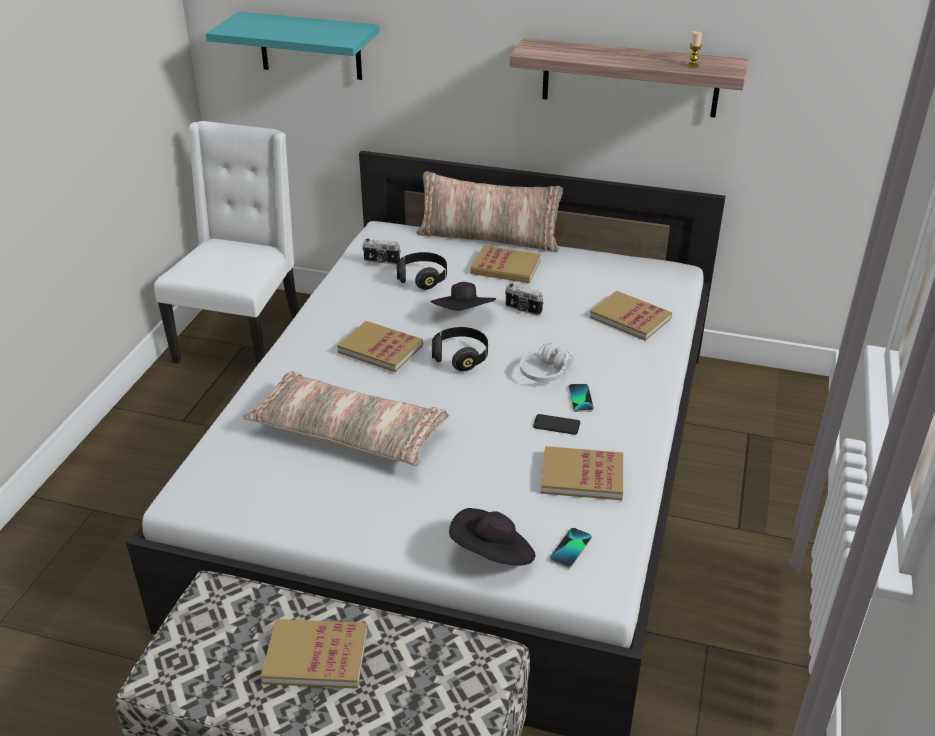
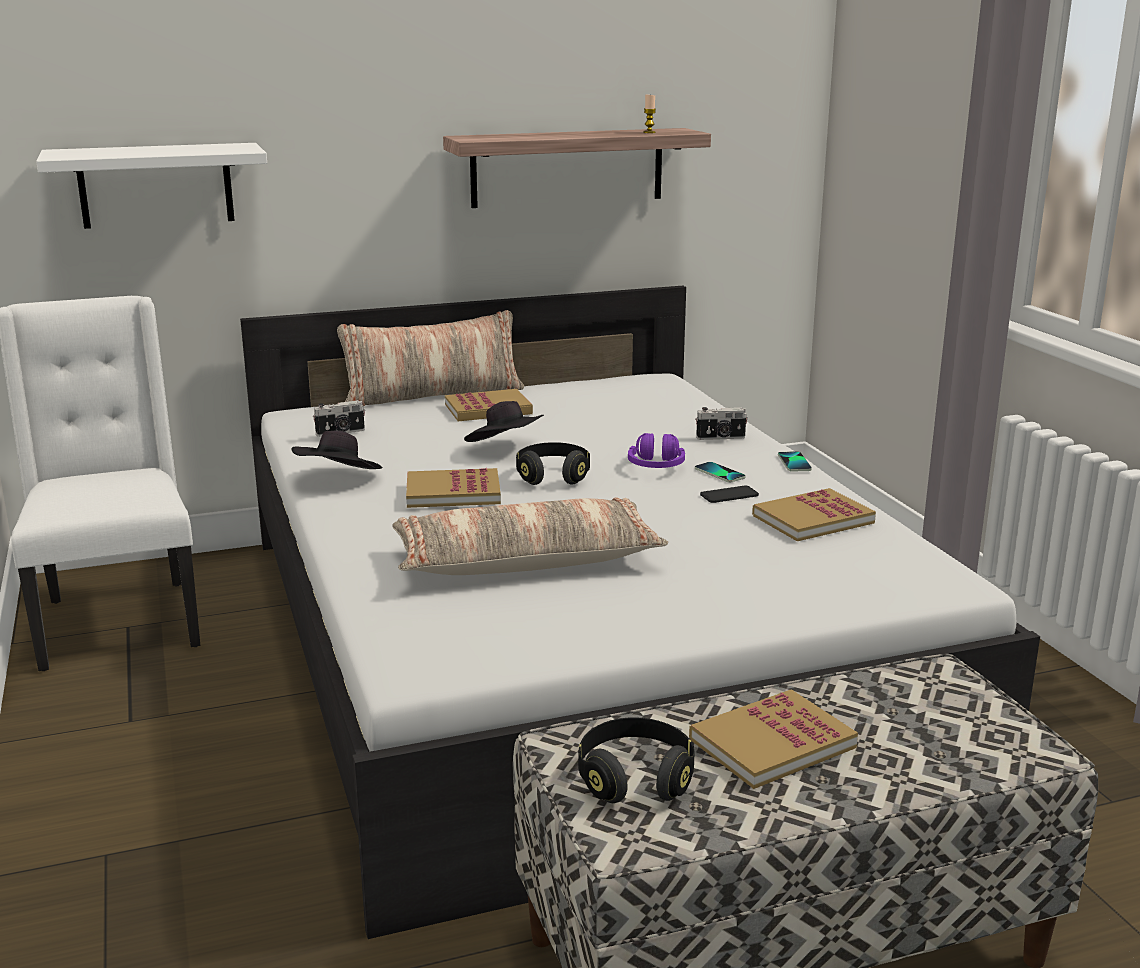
camera: 35 degrees left, 15 degrees down
(310, 46) = (156, 185): turquoise shelf -> white shelf
(422, 278) = (412, 433): black headphones -> black headphones (635, 779)
(493, 555) = (830, 593): black hat -> black hat (339, 480)
(523, 310) = (558, 431): camera -> camera (721, 438)
(545, 373) = (656, 466): white headphones -> purple headphones
(571, 549) = (890, 566): phone -> phone (794, 463)
(630, 318) = (671, 414): book -> none

